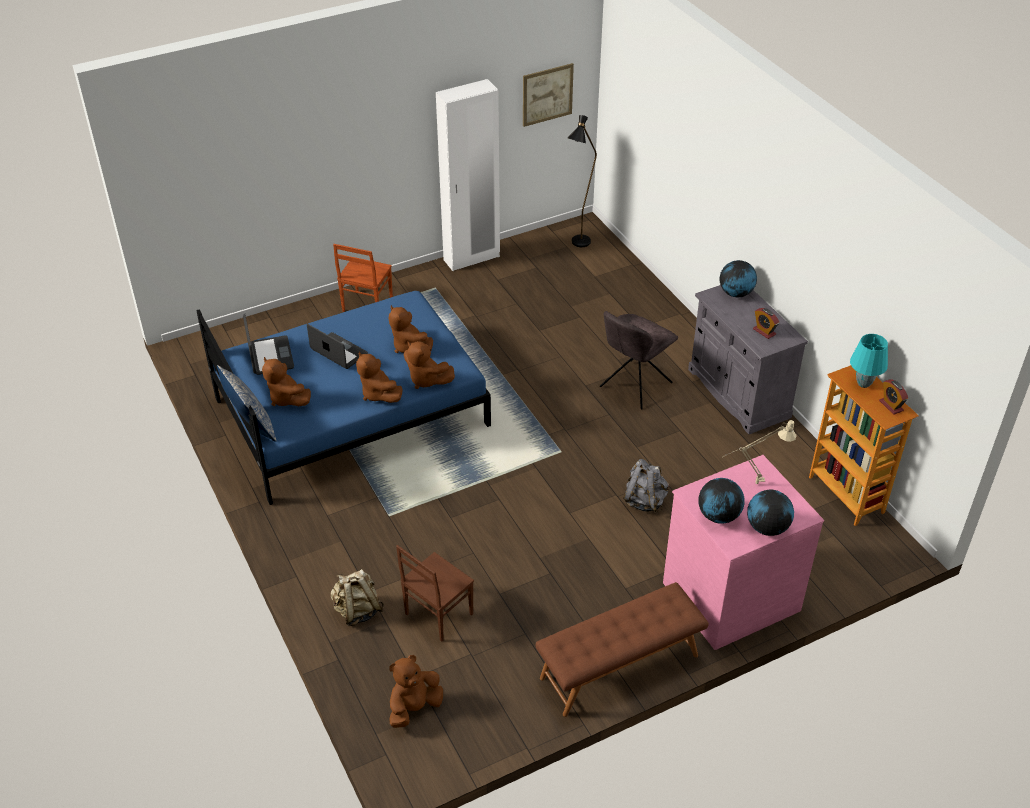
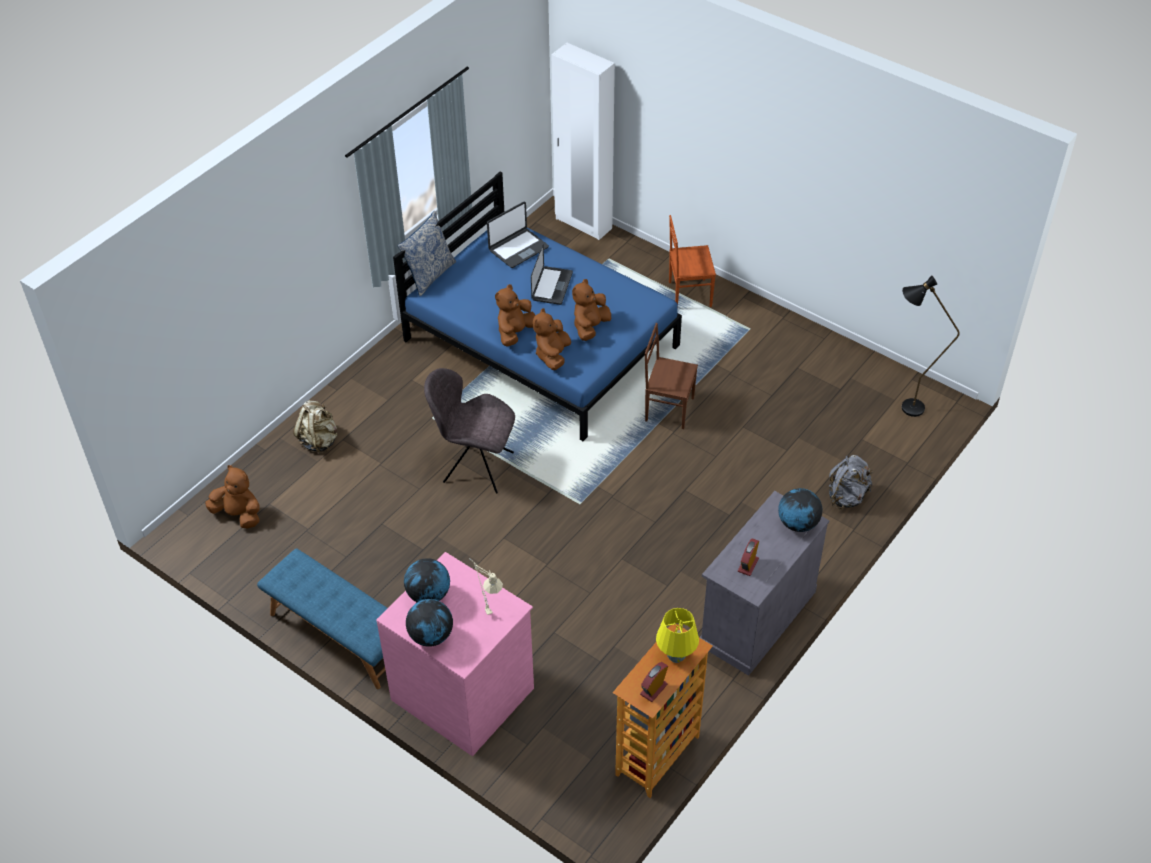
camera: 65 degrees right, 5 degrees up
(287, 398) = (474, 281): brown plush toy -> none
(437, 614) = (339, 491): brown chair -> brown chair (668, 408)
(472, 258) = (815, 337): white wardrobe -> white wardrobe (583, 224)
(547, 94) = (945, 238): picture -> none
(619, 667) = (339, 635): brown bench -> blue bench
(634, 386) = (709, 528): grey chair -> grey chair (475, 466)
(644, 500) = (551, 588): grey backpack -> grey backpack (847, 497)
(863, 383) = (676, 656): turquoise table lamp -> yellow table lamp

